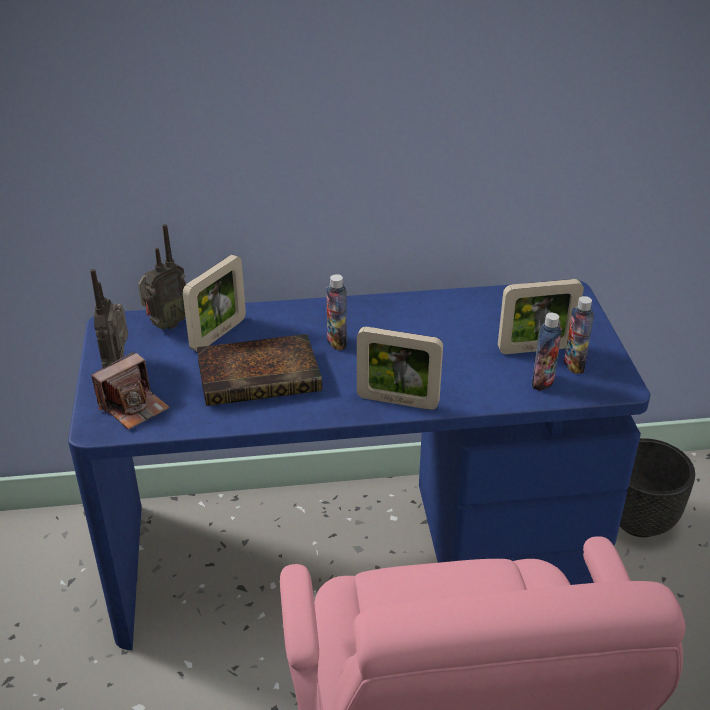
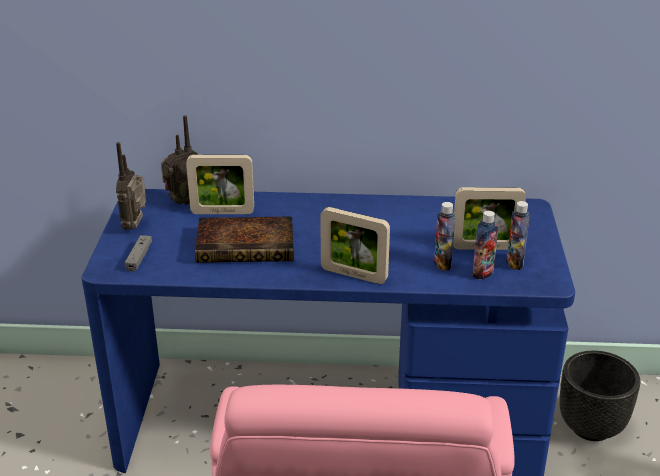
camera: 10 degrees right, 5 degrees down
(133, 406) = (139, 257): camera -> grey game controller
(218, 334) = (222, 212): picture frame -> picture frame turned 45 degrees clockwise
(337, 342) = (317, 227): bottle -> bottle (442, 264)

